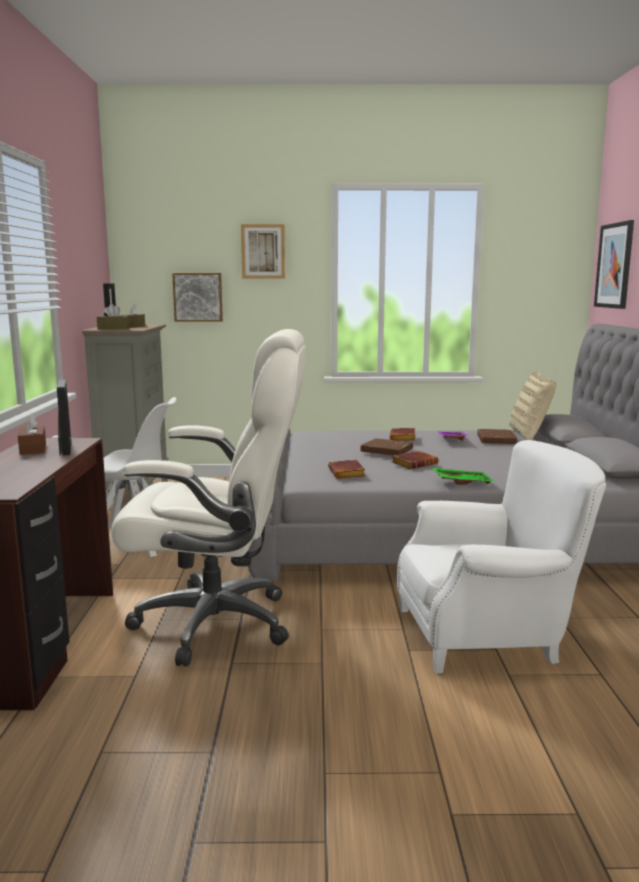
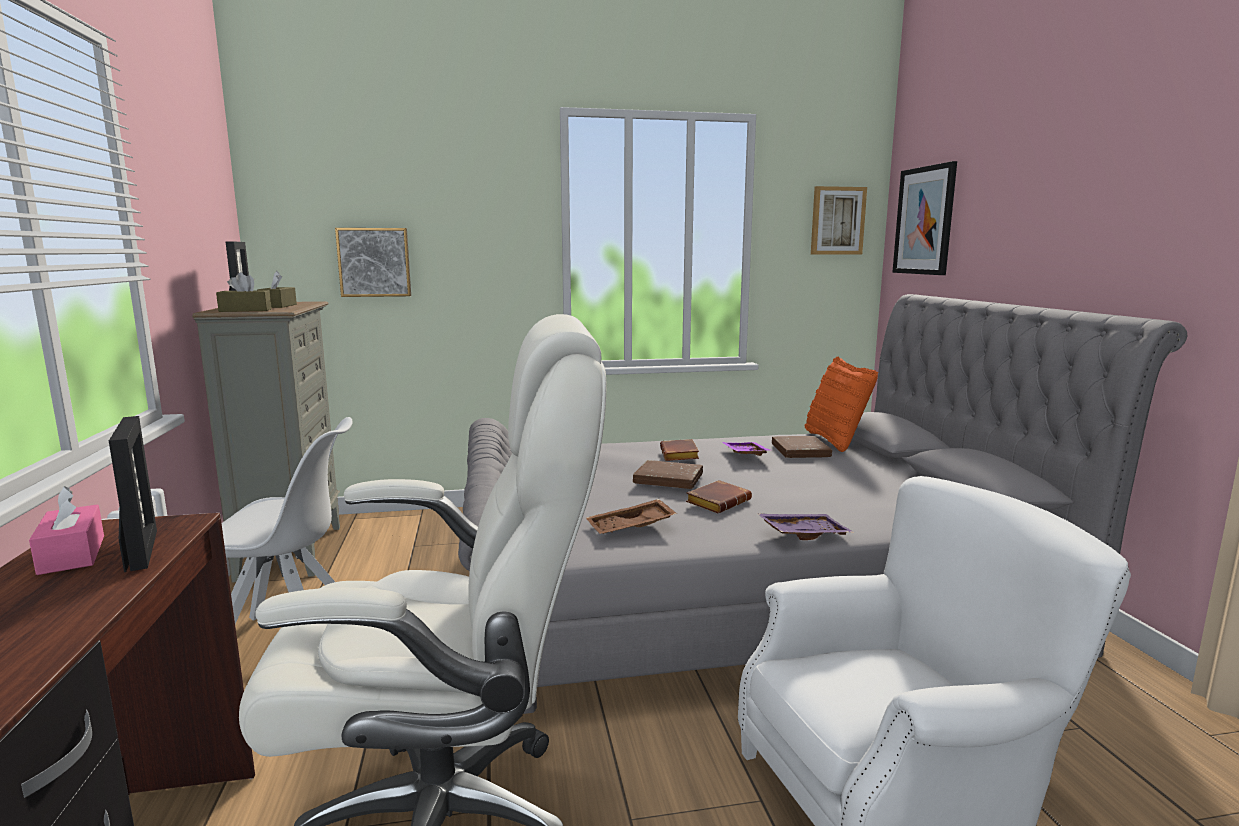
camera: 10 degrees left, 0 degrees up
(33, 449) = (72, 554): brown tissue box -> pink tissue box
(263, 251) = (466, 199): picture -> picture (837, 221)
(348, 474) = (631, 528): brown book -> brown tray
(461, 482) = (803, 534): green tray -> purple tray
(529, 435) = (836, 441): beige pillow -> orange pillow

